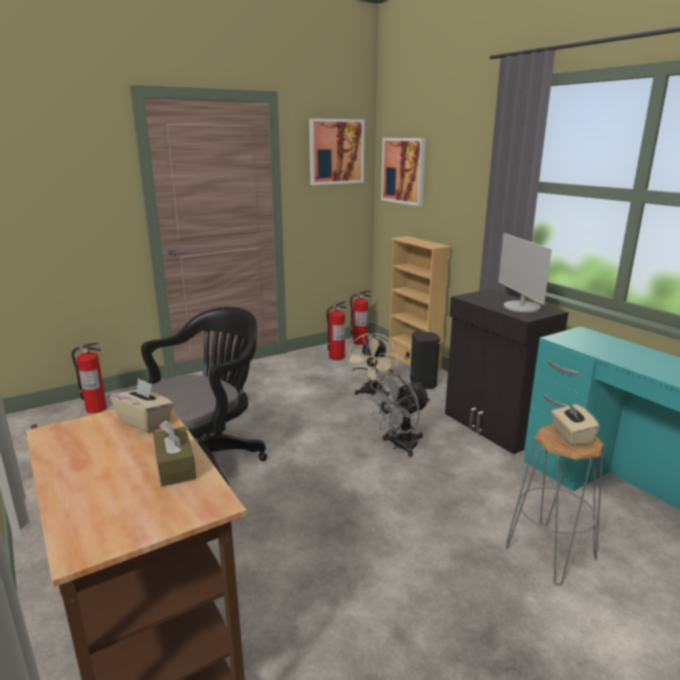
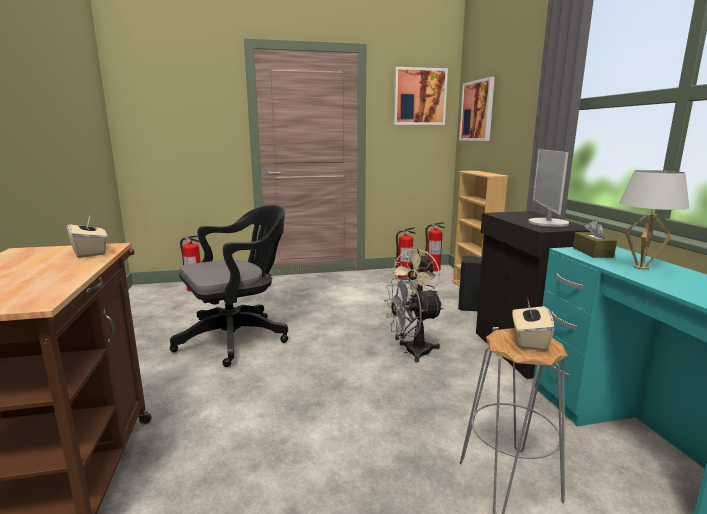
camera: 20 degrees right, 5 degrees down
(175, 466) = (57, 277): brown tissue box -> brown tissue box (592, 252)
(624, 353) = (641, 267): none -> white table lamp

